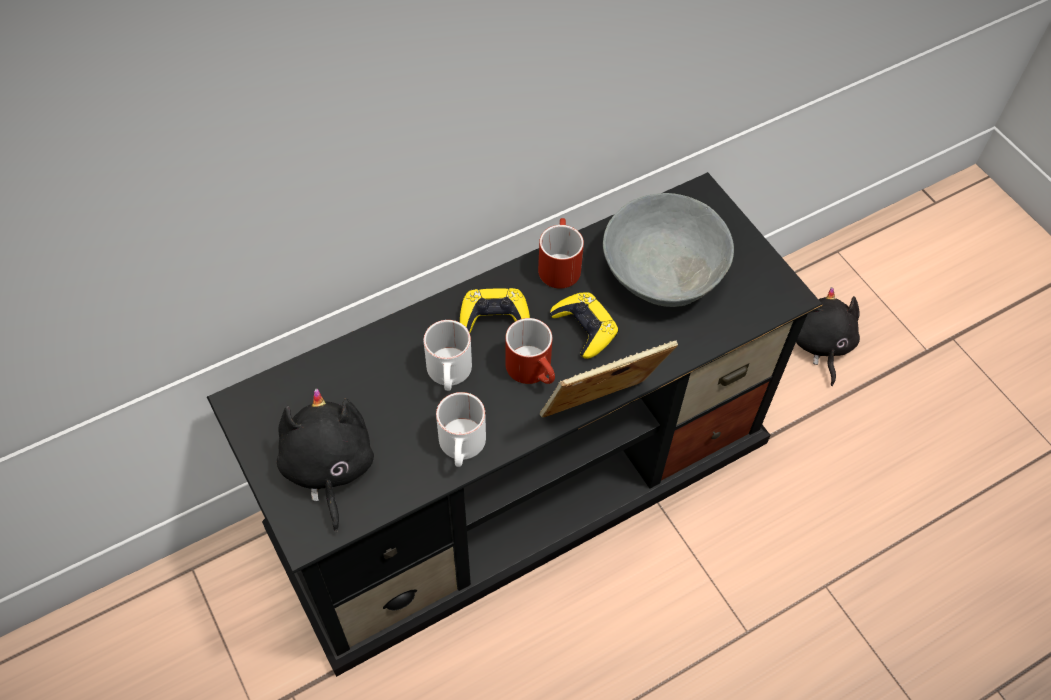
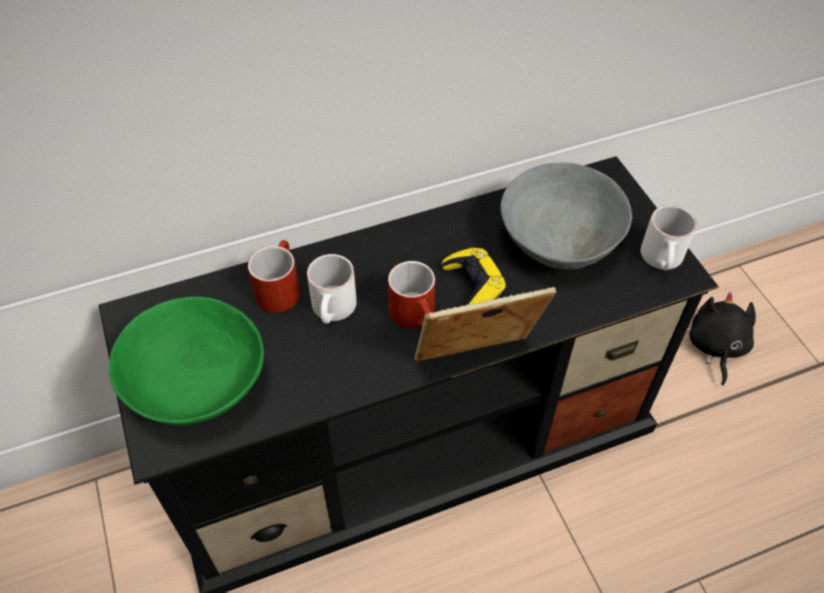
camera: 10 degrees right, 5 degrees down
(328, 468) = (195, 384): black plush toy -> green bowl
(463, 448) = (332, 381): white mug -> white mug (663, 260)
(494, 316) = (387, 262): yellow game controller -> none
(558, 264) = (458, 222): red mug -> red mug (279, 287)

